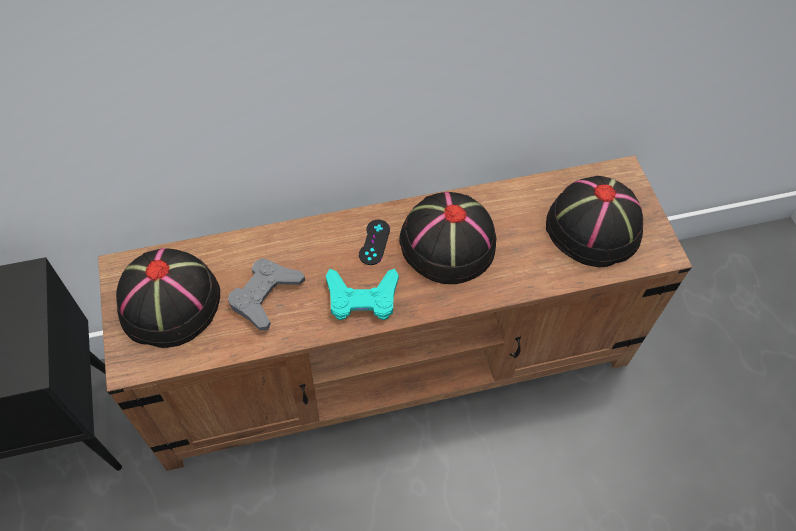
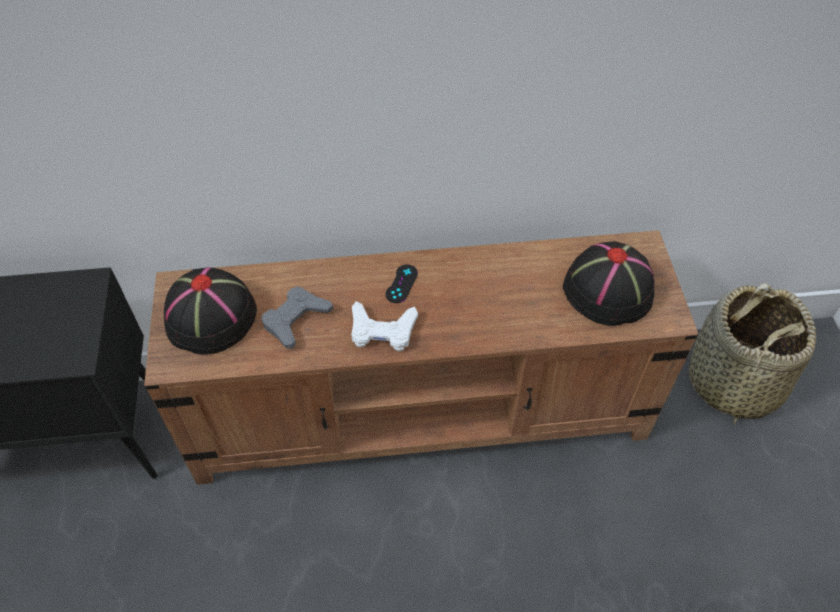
camera: 10 degrees right, 5 degrees down
(362, 298) = (382, 331): turquoise game controller -> white game controller
(447, 243) = (468, 290): black hat -> none
(703, 295) = (733, 382): none -> basket

